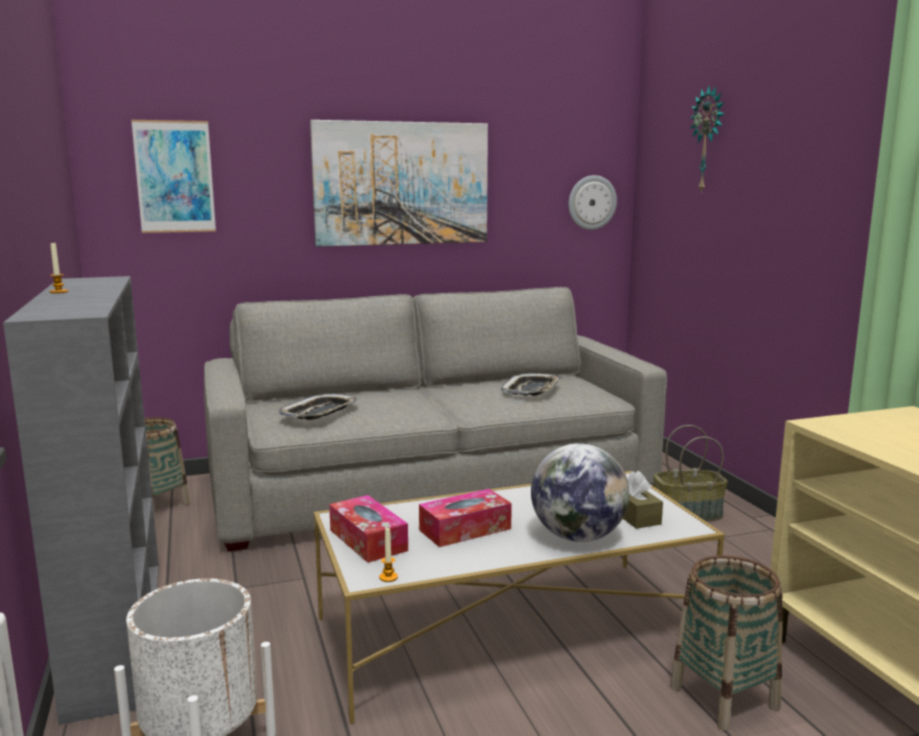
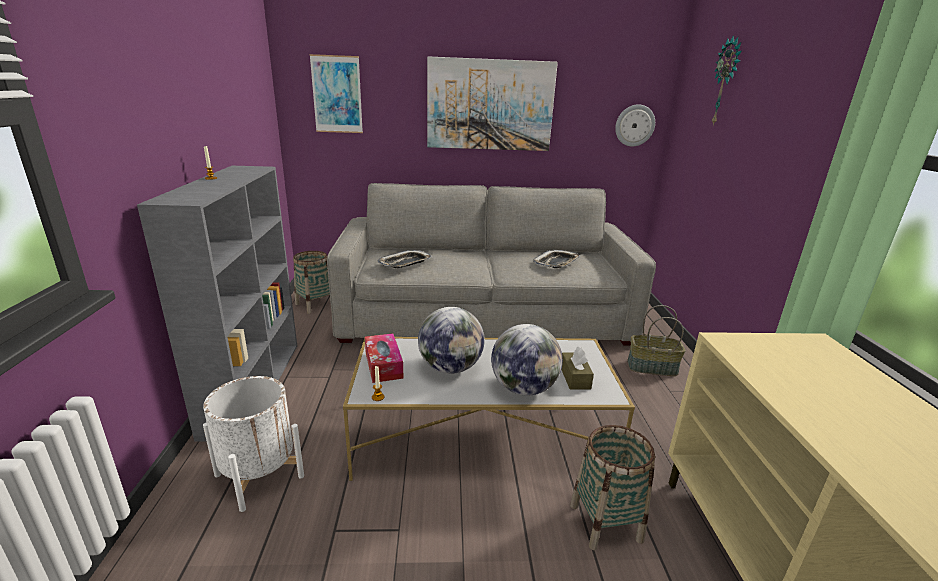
camera: 15 degrees right, 10 degrees up
(465, 529) = (450, 368): tissue box -> globe

